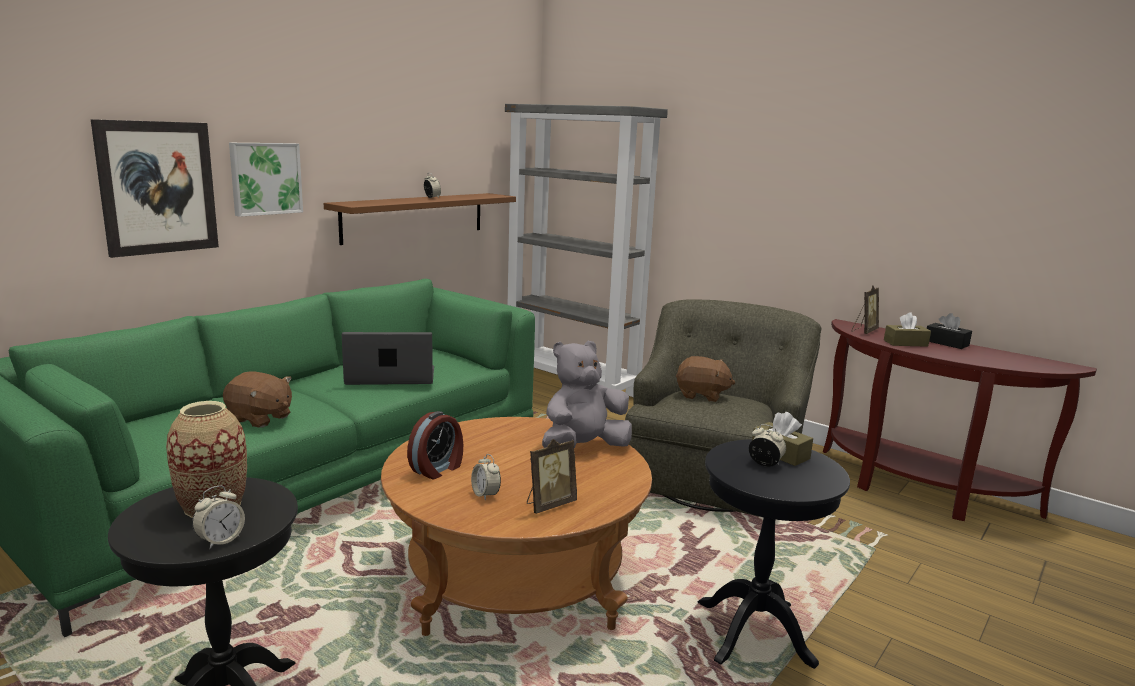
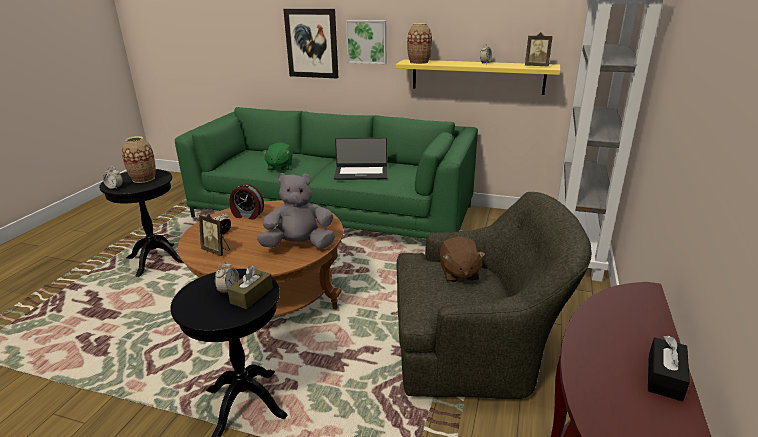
camera: 70 degrees right, 10 degrees up
(260, 418) = (279, 167): brown plush toy -> green plush toy
(365, 203) = (419, 62): none -> vase
(390, 377) = (361, 173): laptop -> laptop turned 120 degrees clockwise
(415, 217) = (477, 76): brown shelf -> yellow shelf
(583, 449) = (299, 245): grey plush toy -> grey plush toy turned 45 degrees counterclockwise
(864, 331) = (622, 305): picture frame -> picture frame (536, 66)
(905, 343) = (606, 338): brown tissue box -> none

